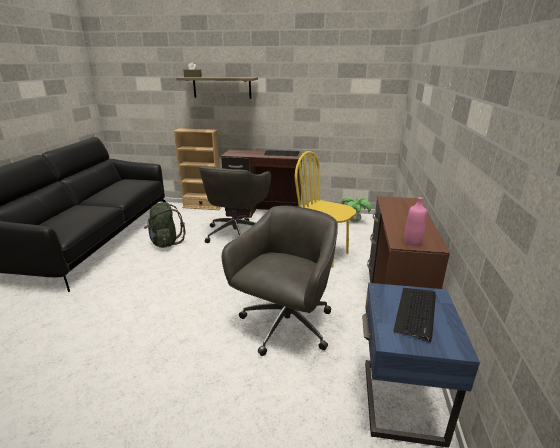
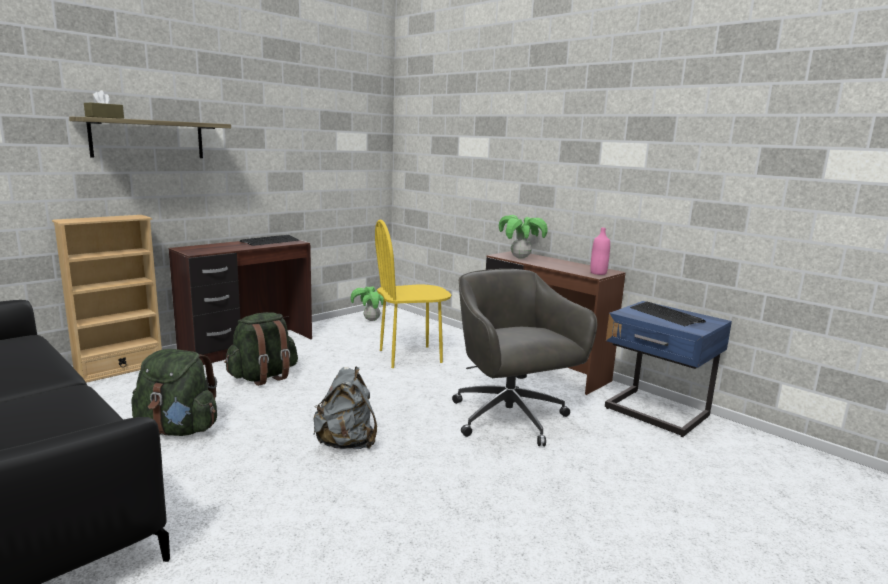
camera: 55 degrees left, 10 degrees down
(193, 285) = (346, 443): none -> grey backpack
(236, 233) = (263, 377): grey office chair -> green backpack
(396, 206) = (520, 257): none -> potted plant

